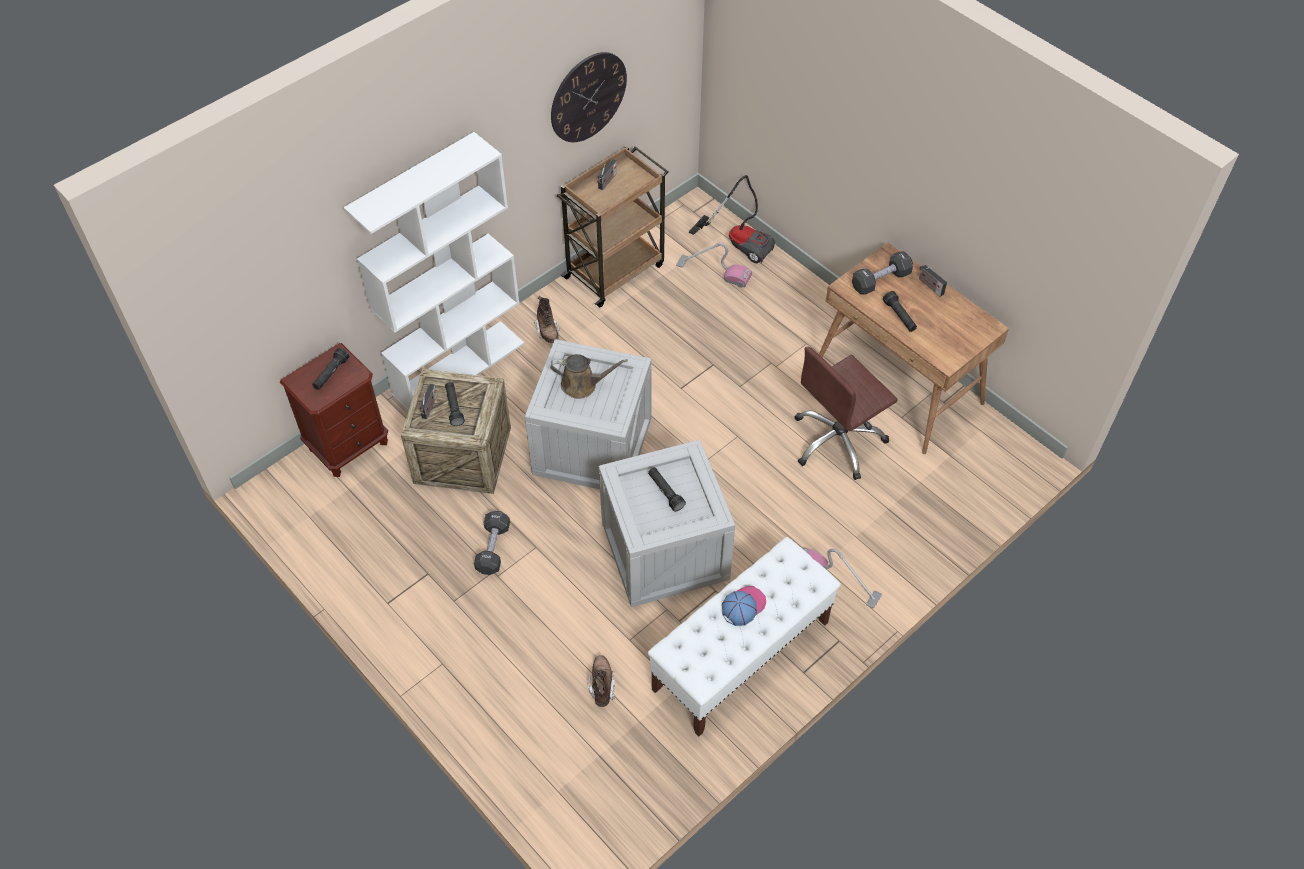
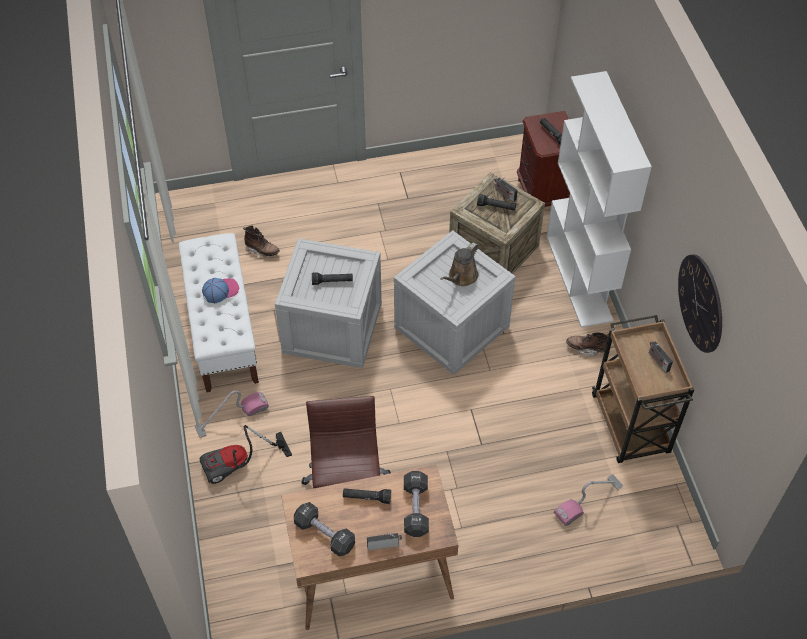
camera: 120 degrees right, 0 degrees up
(493, 548) = (403, 237): black dumbbell -> black dumbbell (325, 534)
(740, 242) = (615, 543): vacuum cleaner -> vacuum cleaner (239, 465)
(743, 606) = (220, 291): cap -> cap turned 105 degrees counterclockwise

